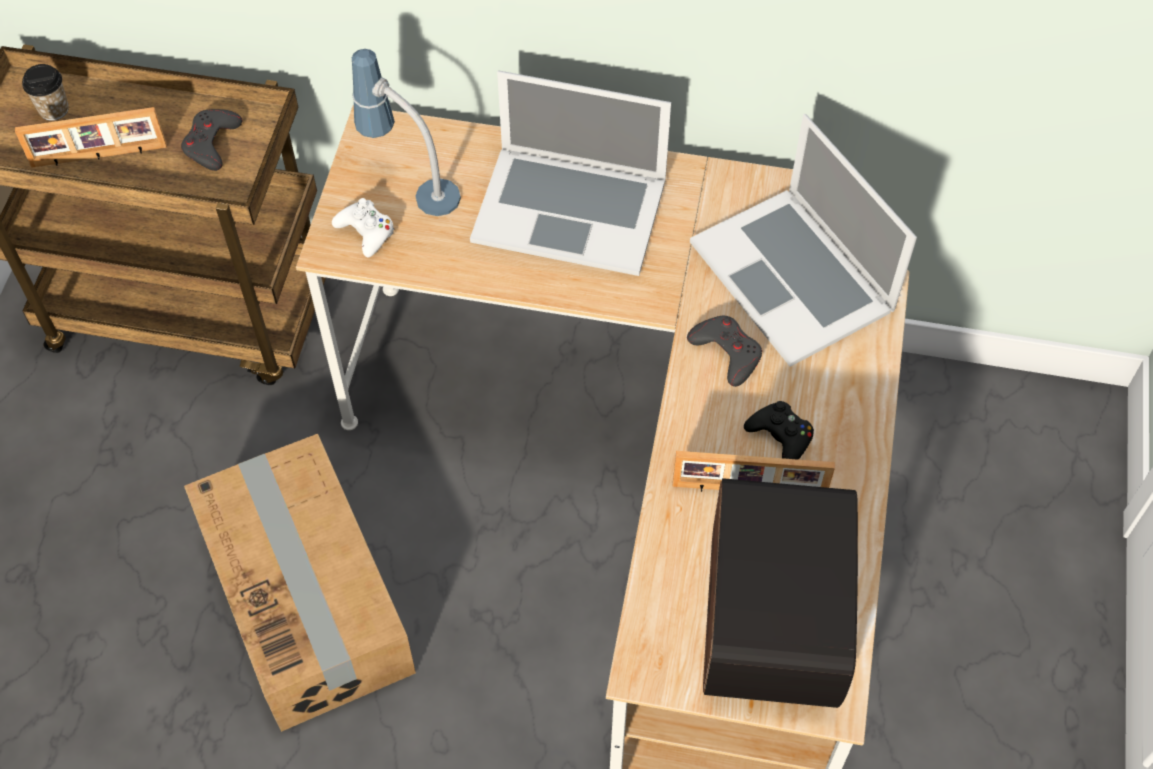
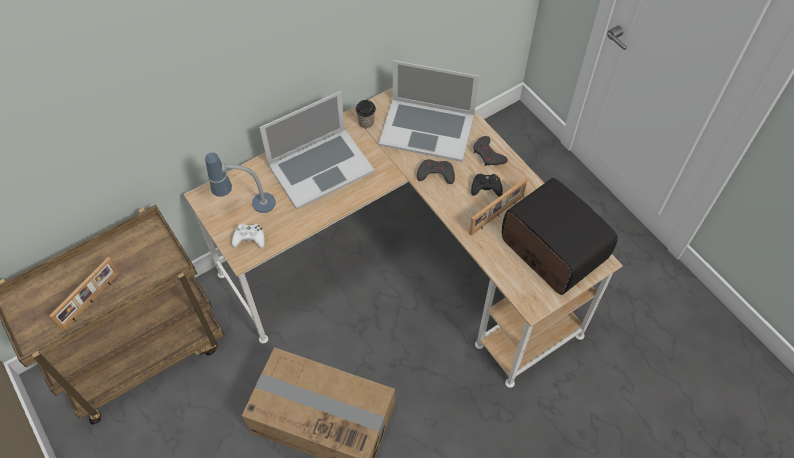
camera: 45 degrees left, 0 degrees up
(54, 109) = (43, 299): cup -> cup (366, 122)
(211, 143) = (138, 256): grey game controller -> grey game controller (488, 154)

